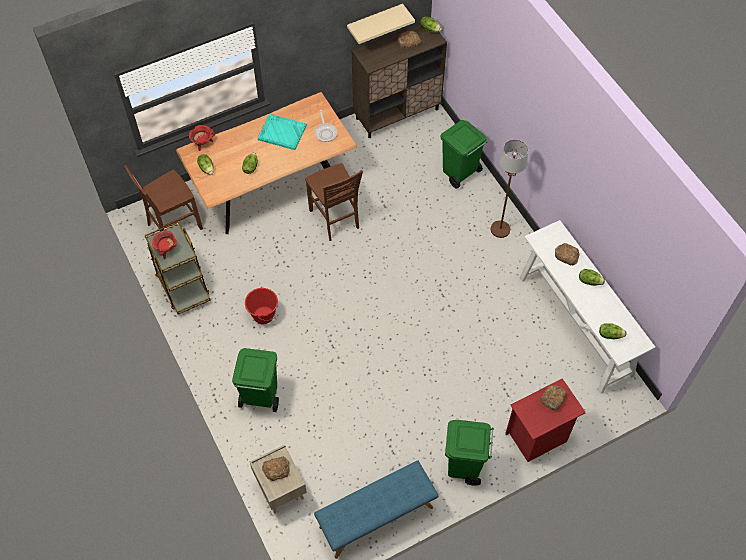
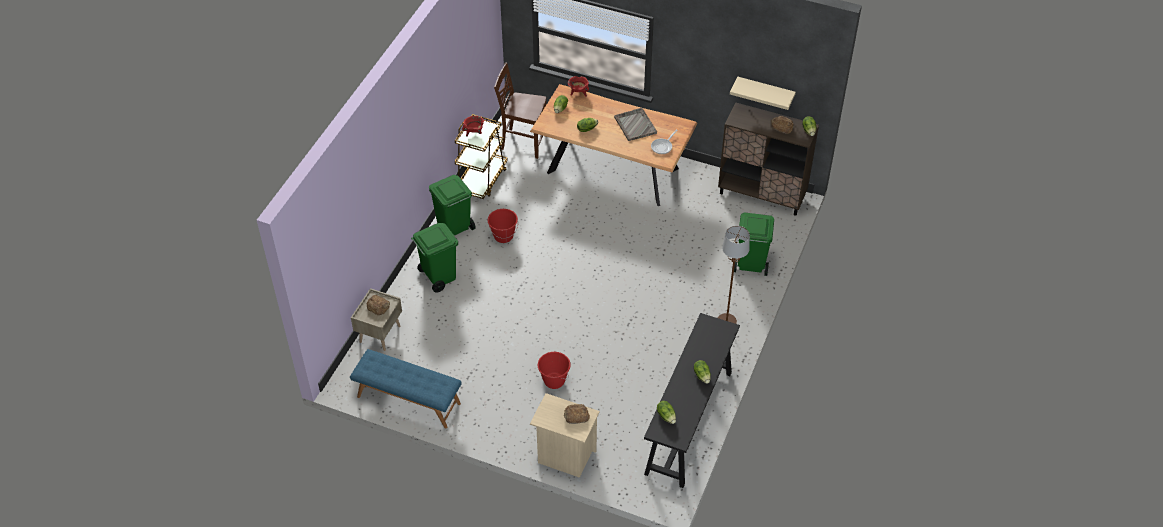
camera: 50 degrees right, 10 degrees down
(281, 132) = (635, 125): turquoise tray -> grey tray
(335, 219) = (625, 222): brown chair -> none
(454, 389) = (554, 381): none -> red bucket
(464, 466) = (497, 426): green trash can -> green trash can (454, 229)
(537, 437) = (564, 456): red nightstand -> beige nightstand
(566, 255) = (710, 348): bread -> none
(575, 326) = (688, 422): white console table -> black console table

